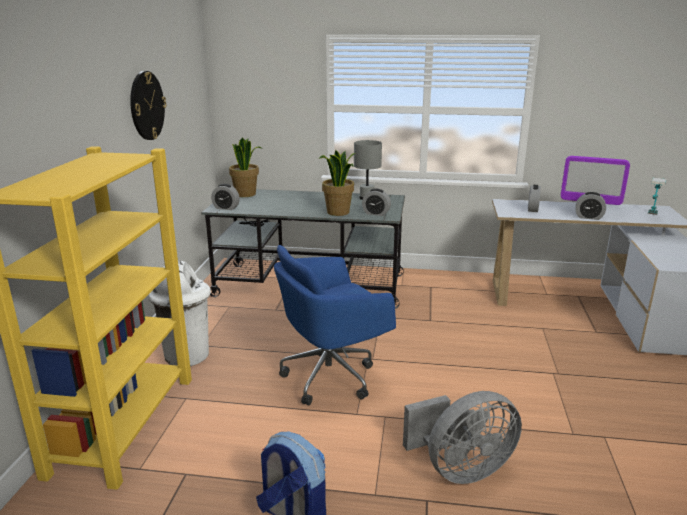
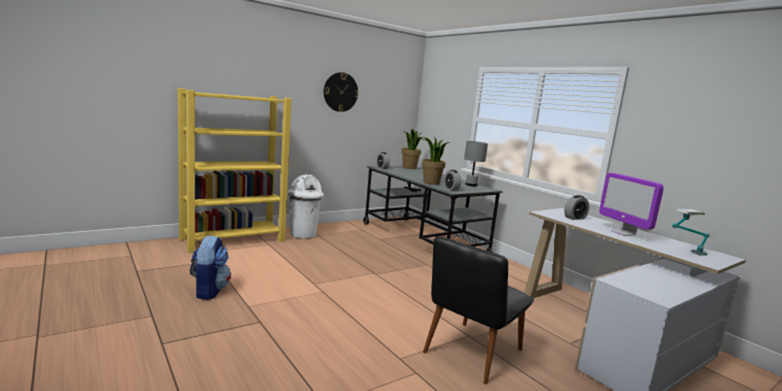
camera: 45 degrees right, 10 degrees down
(333, 377) = (339, 269): blue office chair -> none
(460, 469) = (302, 325): grey fan -> none
(582, 385) = (473, 351): none -> black chair
(588, 217) = (610, 234): alarm clock -> none

